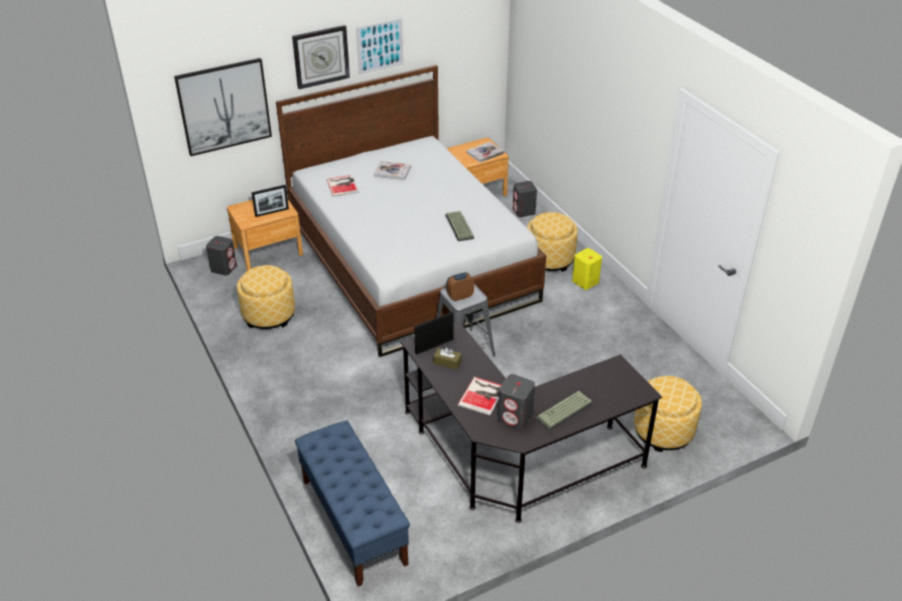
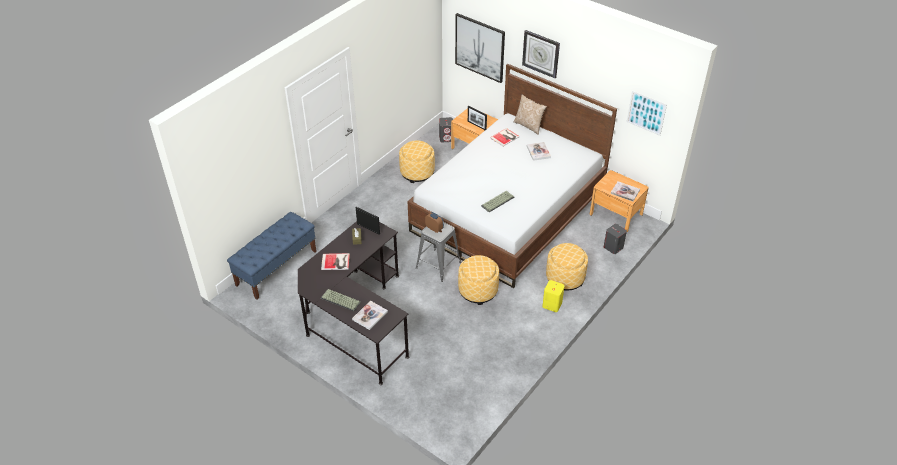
camera: 65 degrees right, 5 degrees up
(337, 163) = (529, 126): none -> pillow
(380, 46) = (580, 71): picture -> picture (646, 113)
(515, 417) = (324, 281): grey speaker -> none
(609, 390) = (370, 316): none -> book
(663, 431) = (418, 386): ottoman -> ottoman (478, 290)

